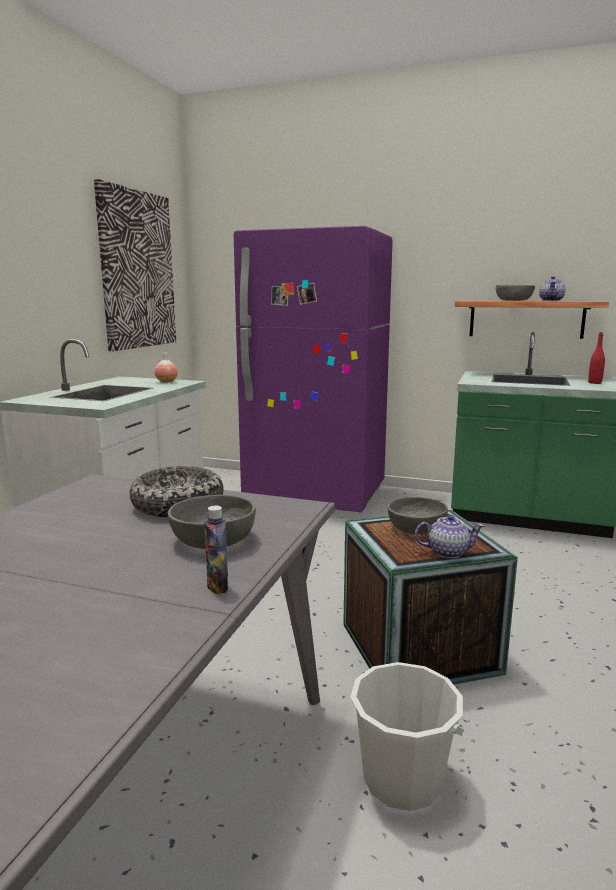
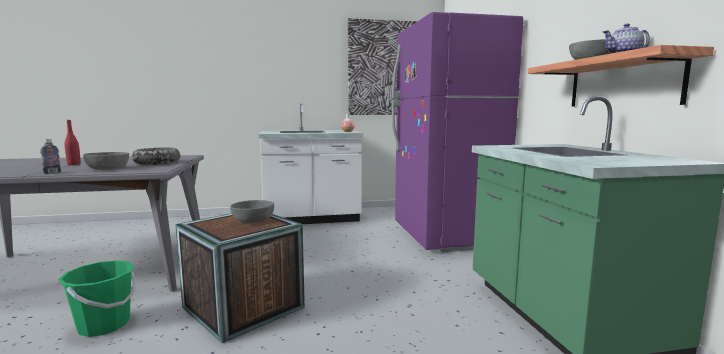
camera: 60 degrees right, 5 degrees down
(402, 780) = (104, 325): white bucket -> green bucket
(448, 552) = (213, 230): teapot -> none
(594, 383) = (617, 159): red bottle -> red bottle (74, 164)

